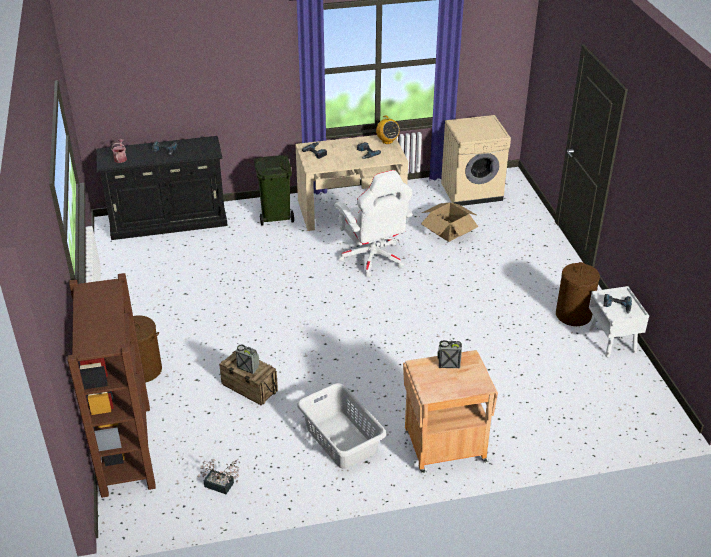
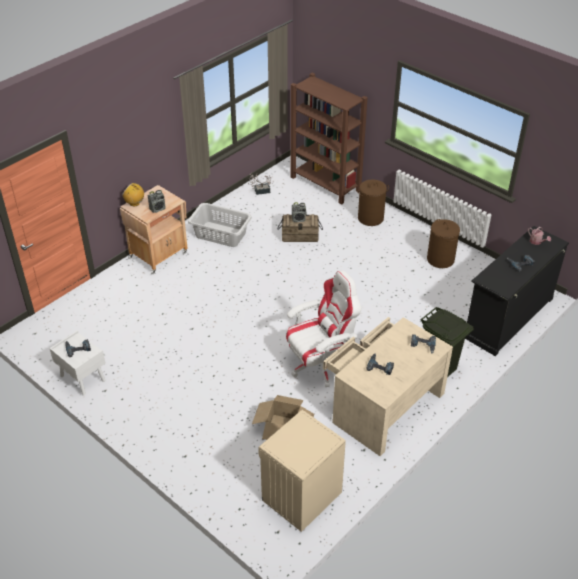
camera: 145 degrees right, 5 degrees up
(372, 258) = (320, 364): white office chair -> white office chair turned 120 degrees clockwise
(387, 141) = (379, 393): radio -> radio (134, 203)
(573, 315) = (123, 388): brown laundry basket -> brown laundry basket (440, 259)

